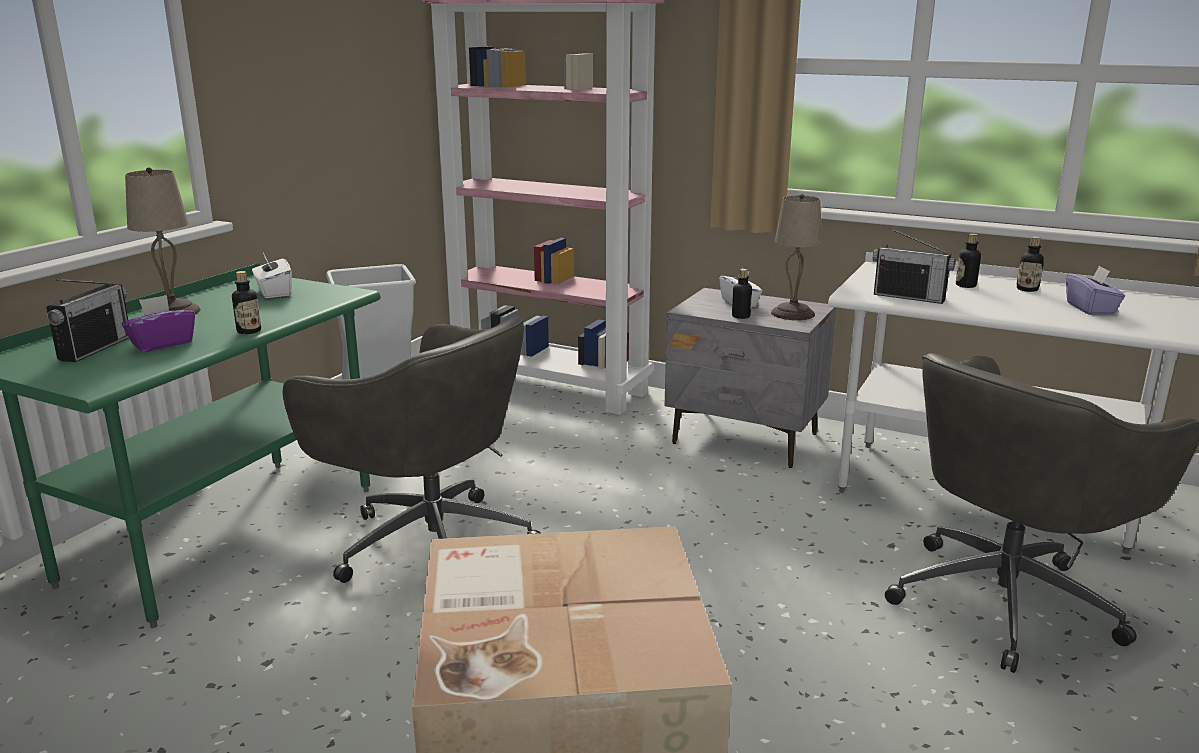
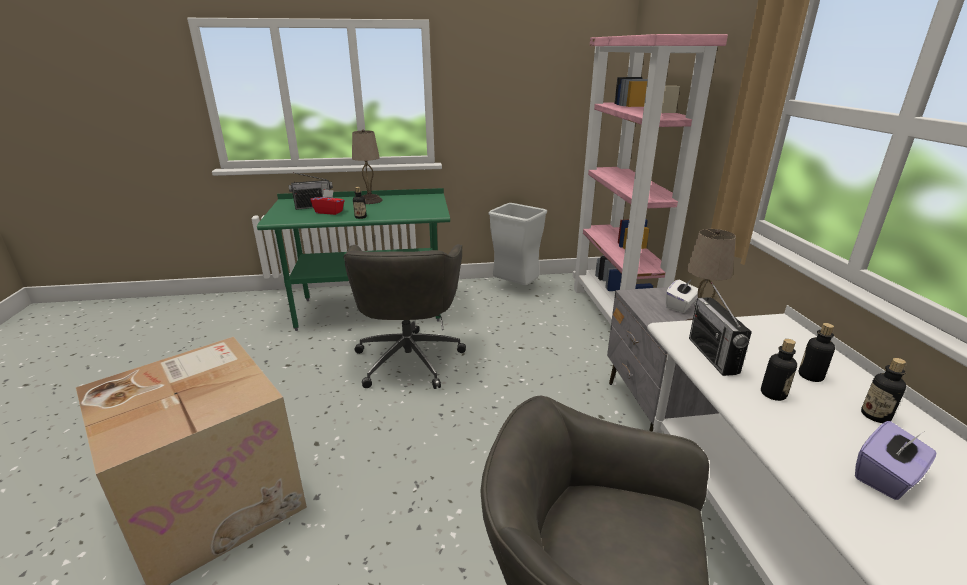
camera: 55 degrees right, 5 degrees up
(162, 344) = (329, 212): purple tissue box -> red tissue box
(274, 292) = (418, 203): white tissue box -> none
(741, 316) = (652, 314): bottle -> bottle (773, 394)

